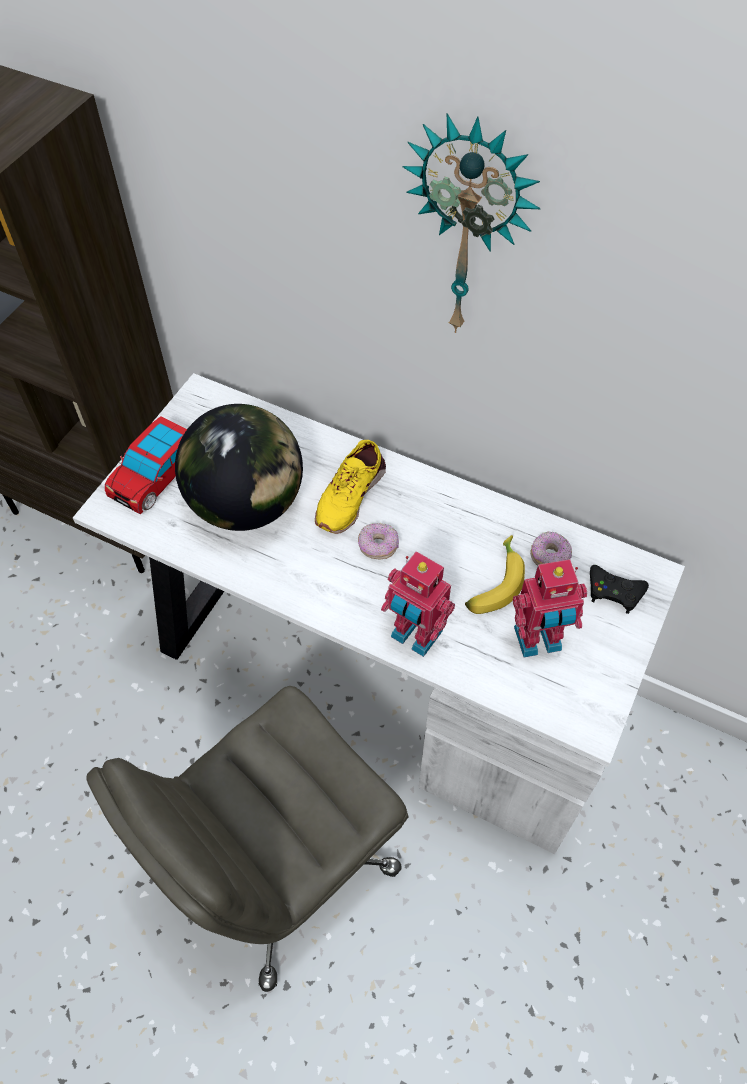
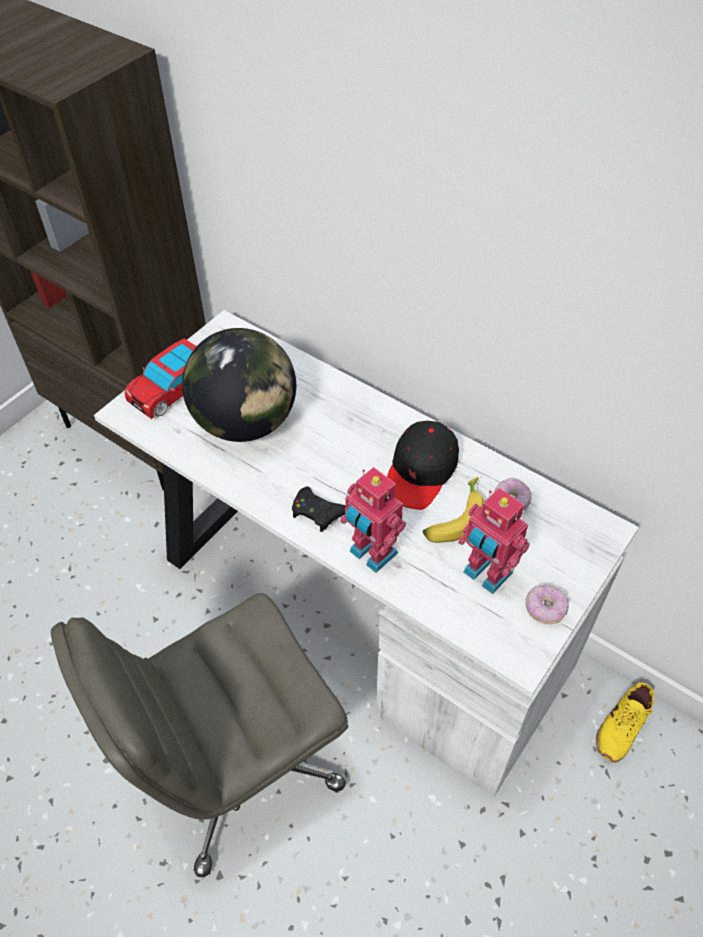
camera: 10 degrees right, 5 degrees down
(349, 495) = (338, 426): yellow shoe -> yellow shoe (622, 725)
(378, 546) = (354, 472): donut -> donut (545, 609)
(448, 536) = (420, 472): none -> black cap
(469, 230) = (453, 182): wall clock -> none
(538, 641) = (485, 574): toy robot -> toy robot turned 45 degrees clockwise
(614, 591) = (566, 540): black game controller -> black game controller (318, 512)

